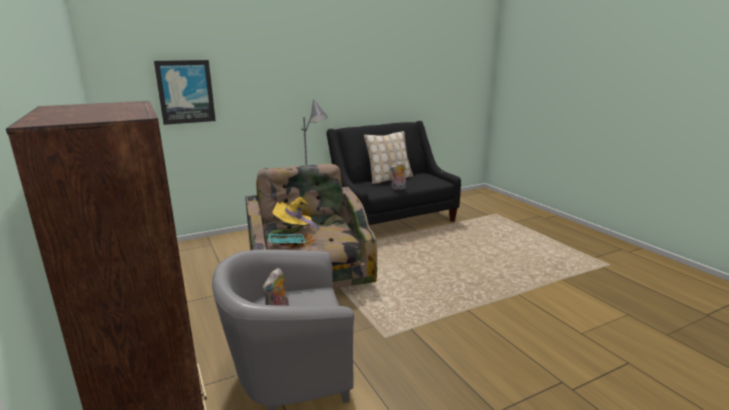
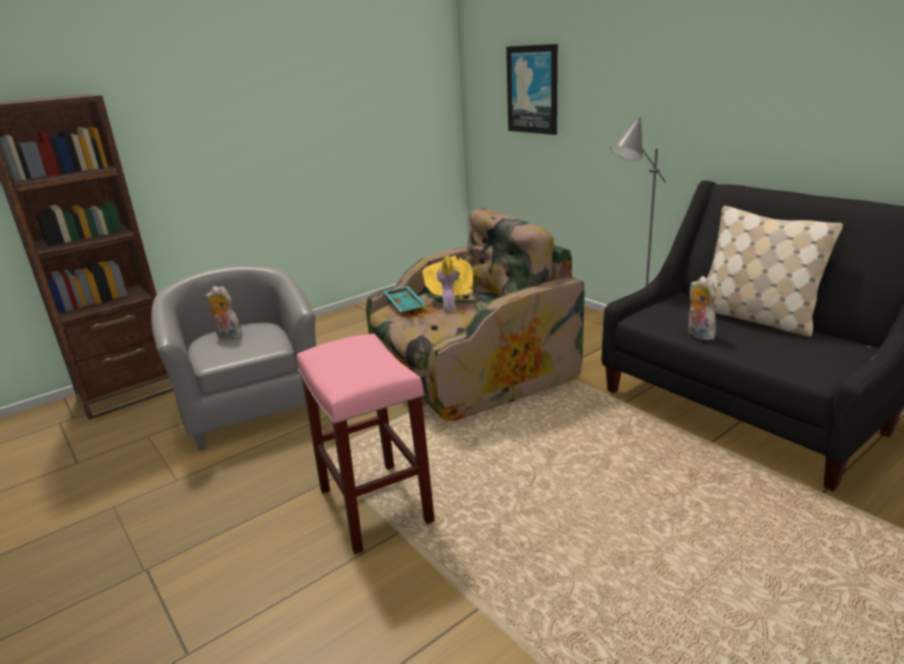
camera: 80 degrees right, 5 degrees up
(445, 315) = (376, 506): none -> pink stool

